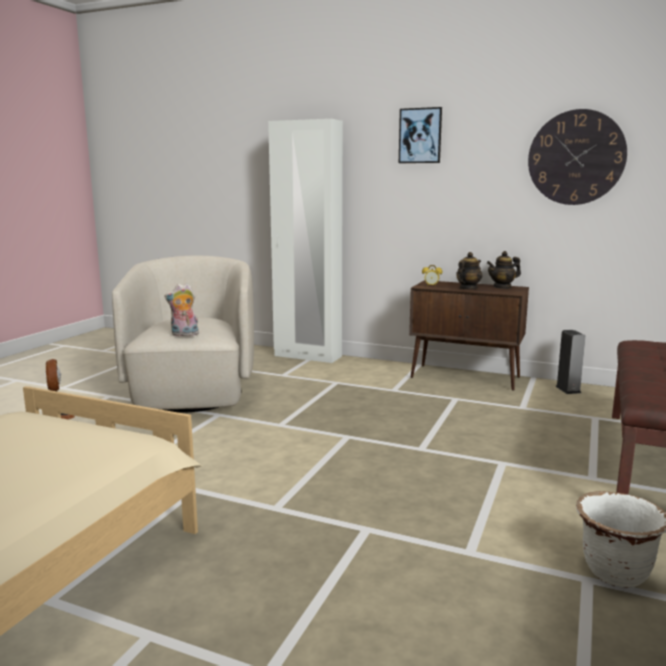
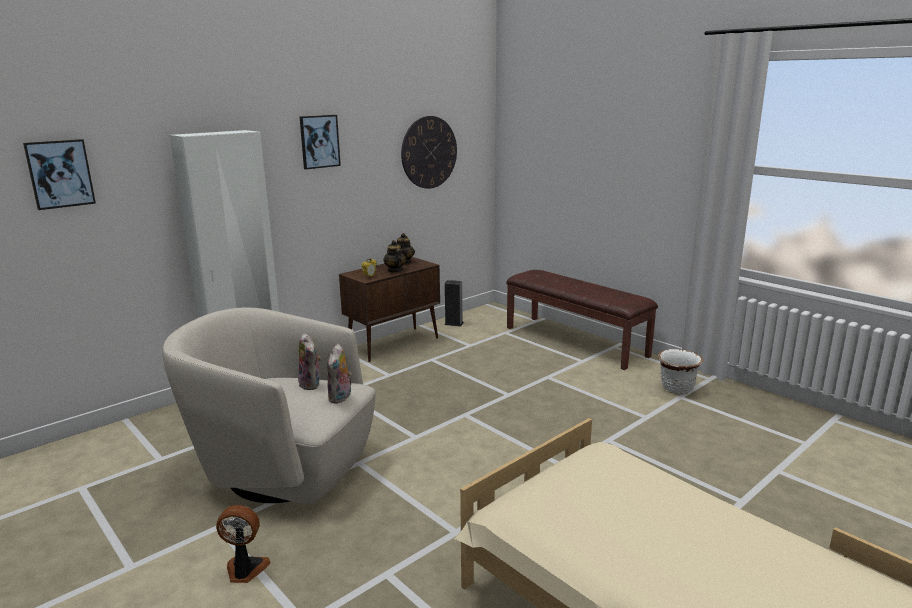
camera: 65 degrees left, 5 degrees up
(203, 325) = (311, 384): none -> plush toy
(215, 149) = (60, 174): none -> picture

